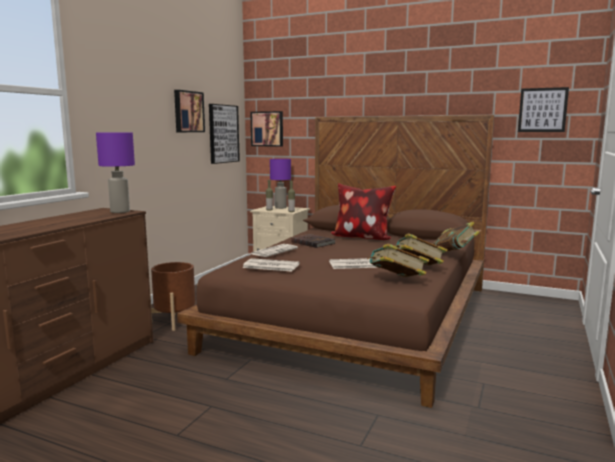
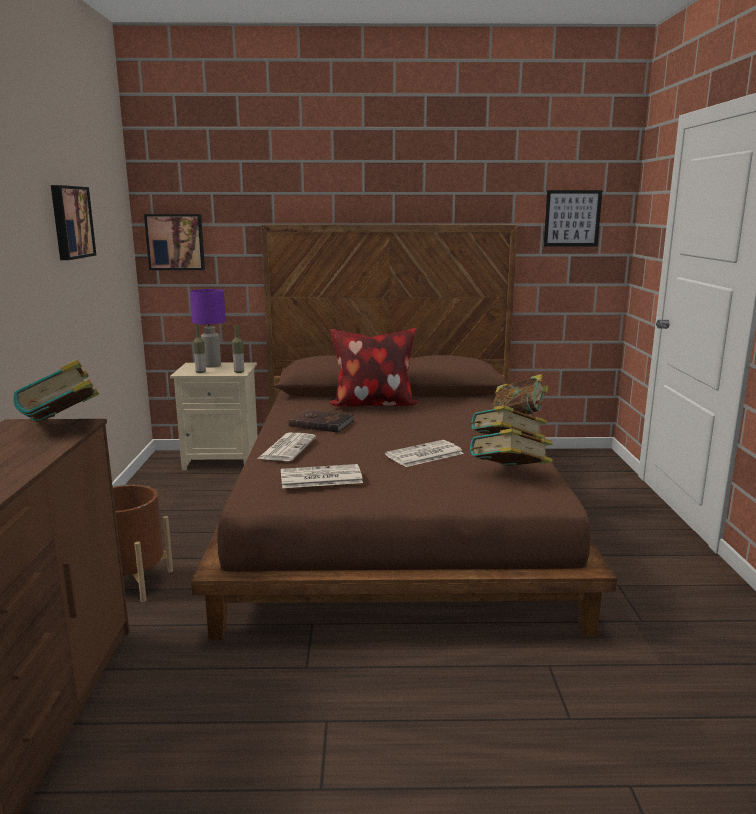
camera: 25 degrees left, 5 degrees up
(120, 211) = (62, 426): purple table lamp -> book
(223, 134) = (112, 254): picture -> none

